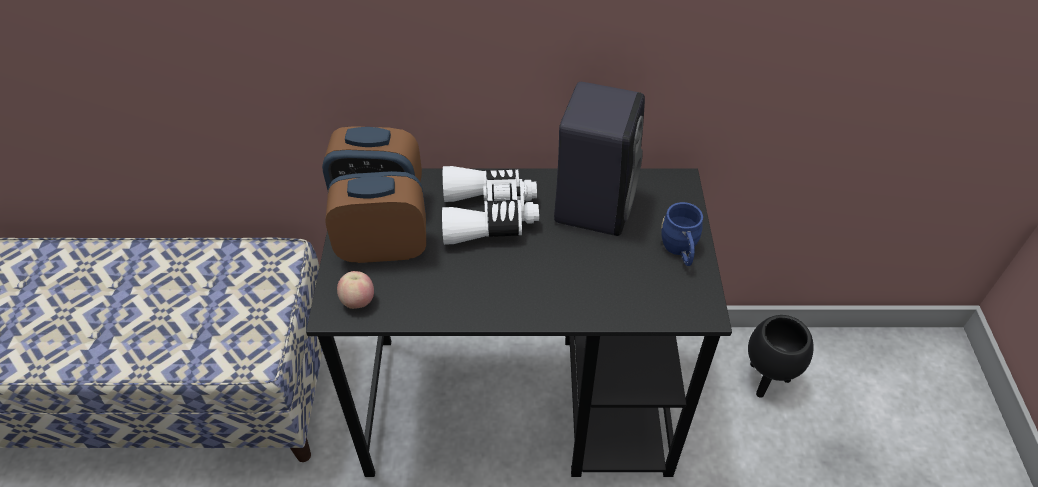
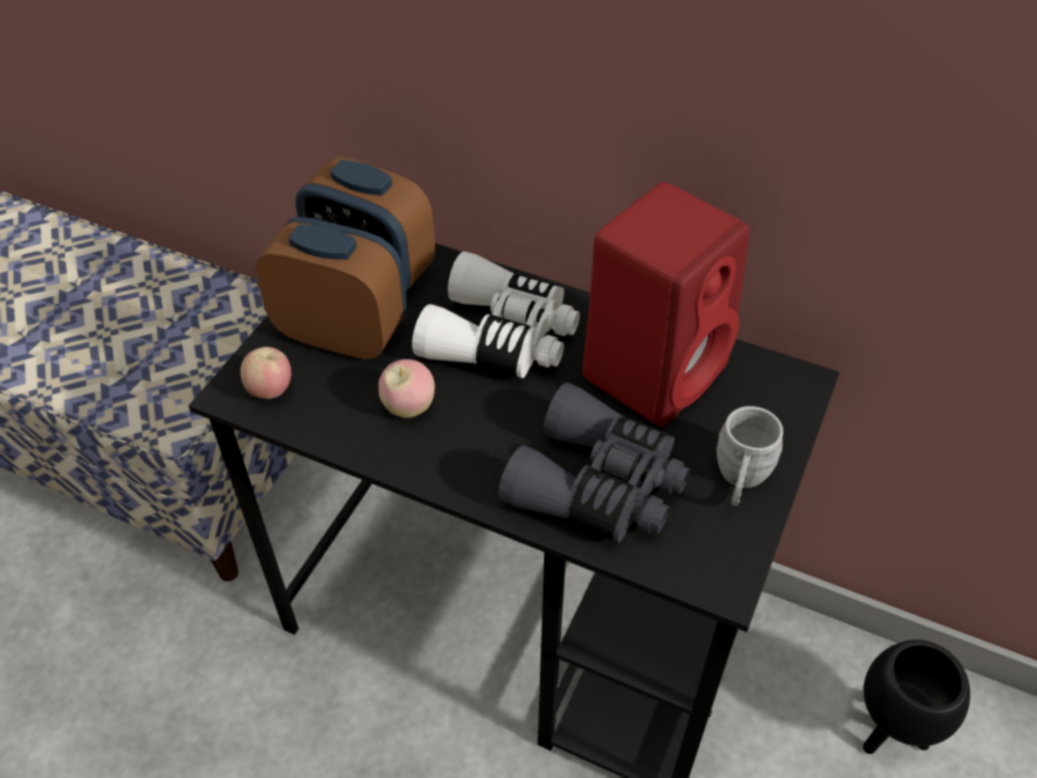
camera: 25 degrees right, 0 degrees up
(457, 279) = (409, 407): none -> apple
(594, 202) = (656, 369): black speaker -> red speaker
(603, 284) = (599, 486): none -> grey binoculars
(680, 251) = (740, 480): blue mug -> grey mug

